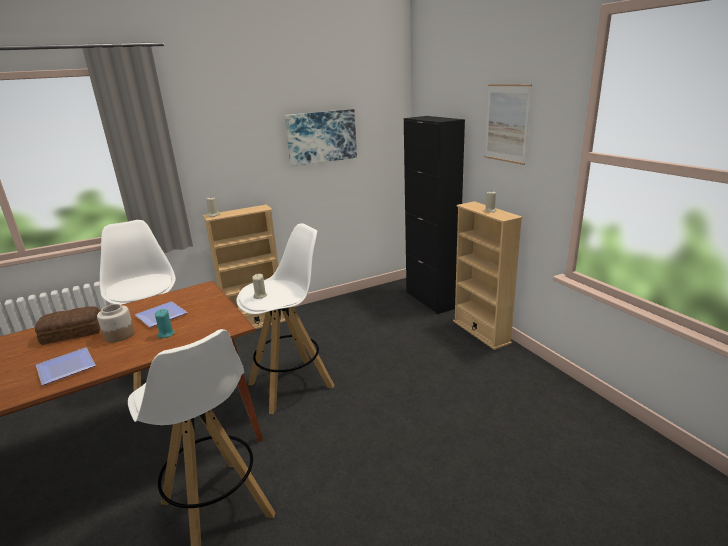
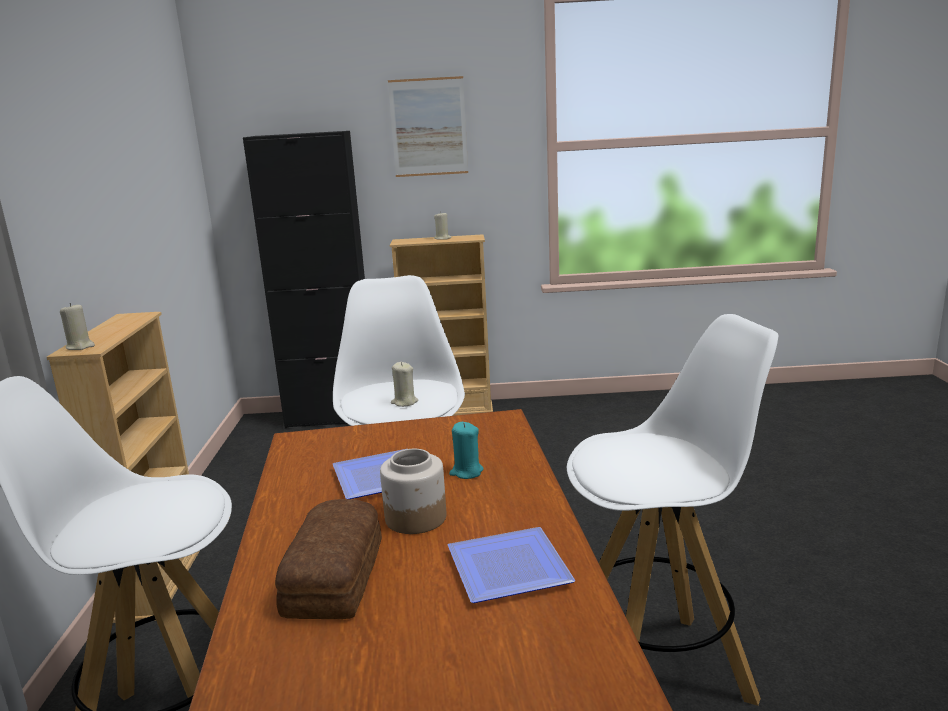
camera: 65 degrees left, 5 degrees down
(321, 137) = (137, 174): picture -> none

